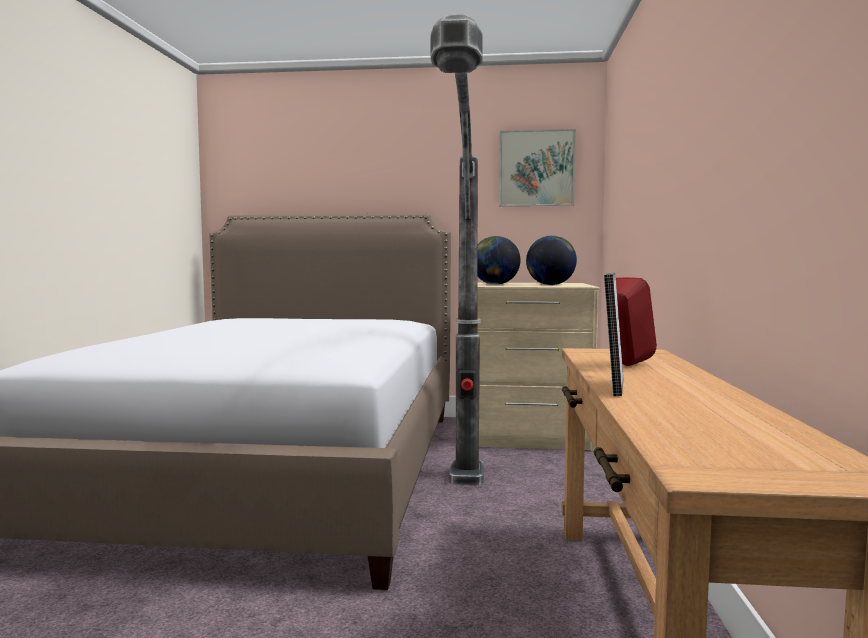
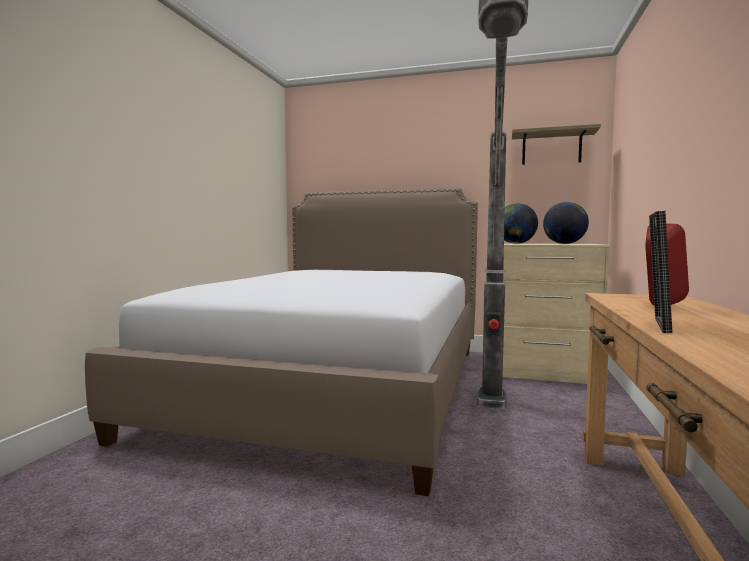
camera: 10 degrees right, 0 degrees up
(536, 168) = (551, 148): picture -> shelf

